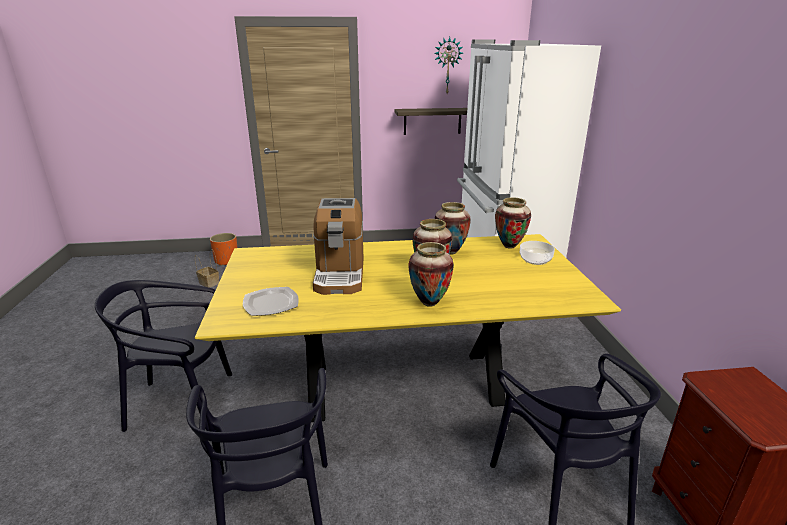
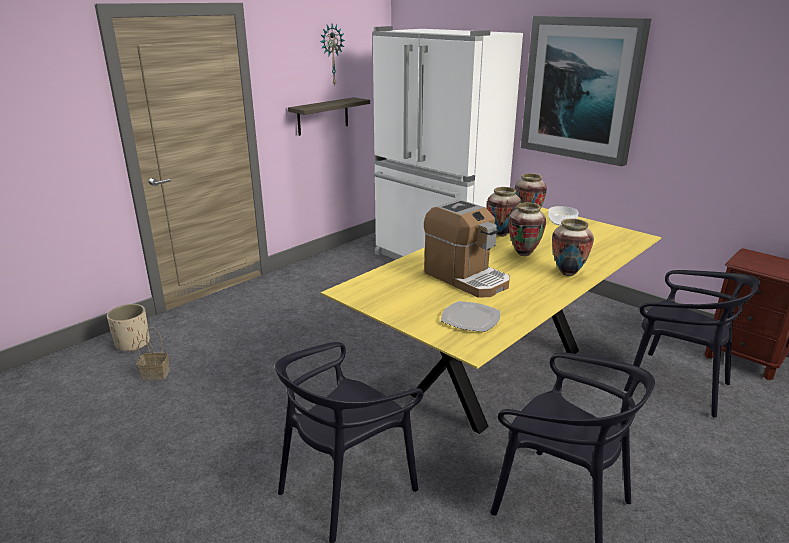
camera: 40 degrees left, 0 degrees up
(226, 261) = (132, 344): orange planter -> beige planter
(637, 114) = (581, 89): none -> picture

